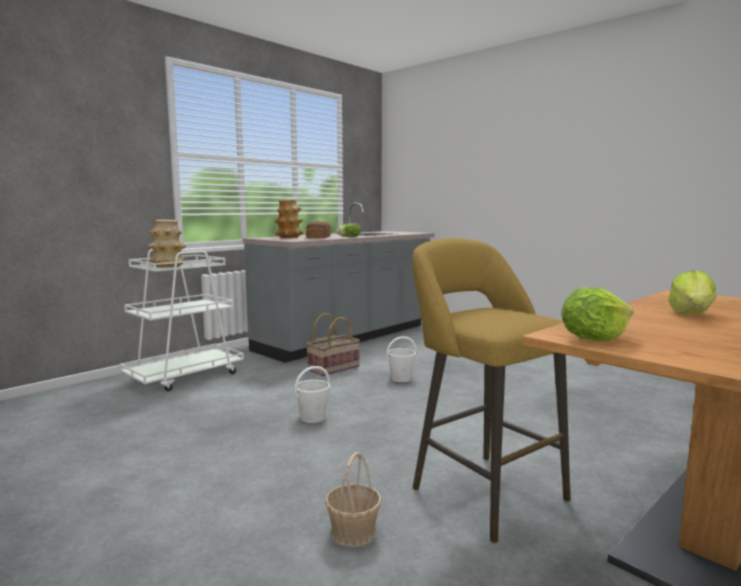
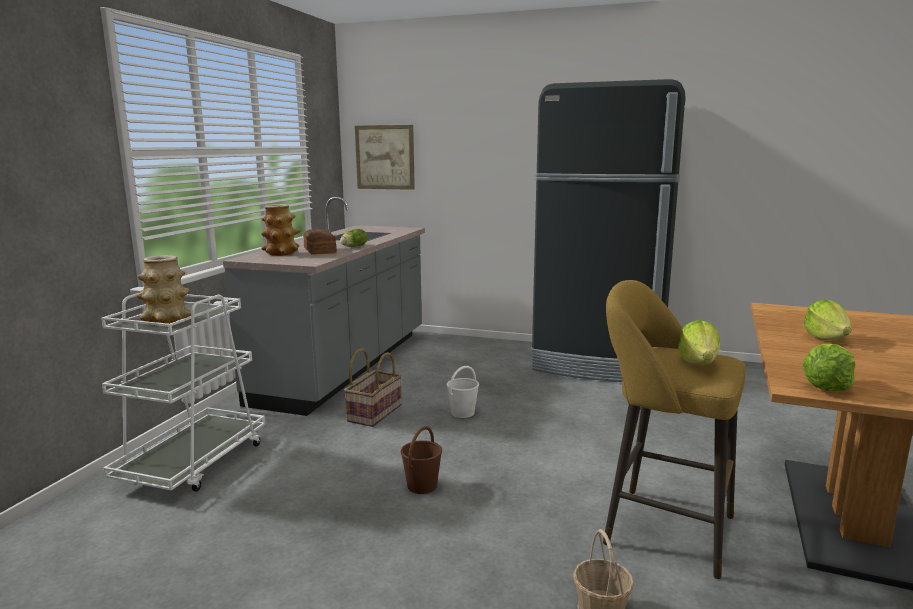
camera: 25 degrees left, 5 degrees up
(313, 417) = (422, 486): white bucket -> brown bucket
(410, 175) = (385, 157): none -> picture
(507, 316) = (699, 362): none -> lettuce
(569, 363) = (599, 363): none -> black fridge

